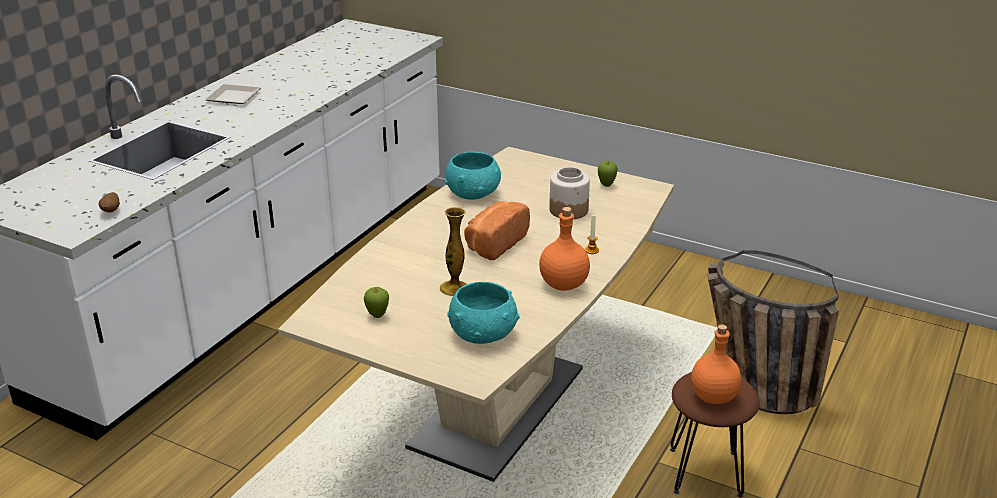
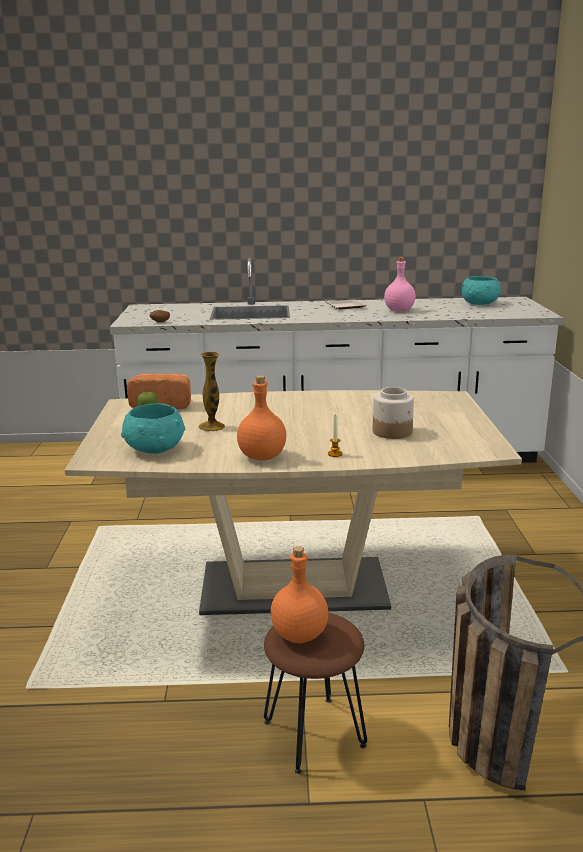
camera: 60 degrees right, 10 degrees down
(299, 81) = (399, 310): none -> pink bottle
(474, 193) = (365, 399): turquoise bowl -> turquoise bowl (480, 303)
(494, 243) = (296, 422): bread -> bread (162, 404)
(606, 185) = (464, 434): apple -> none

